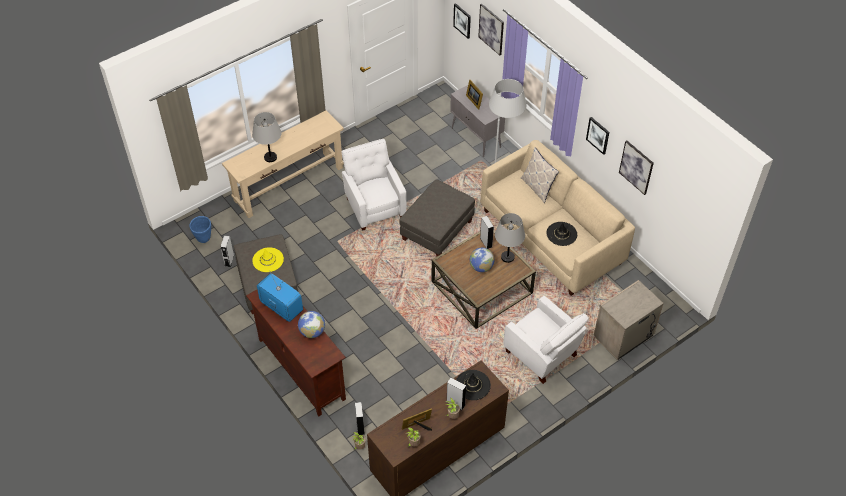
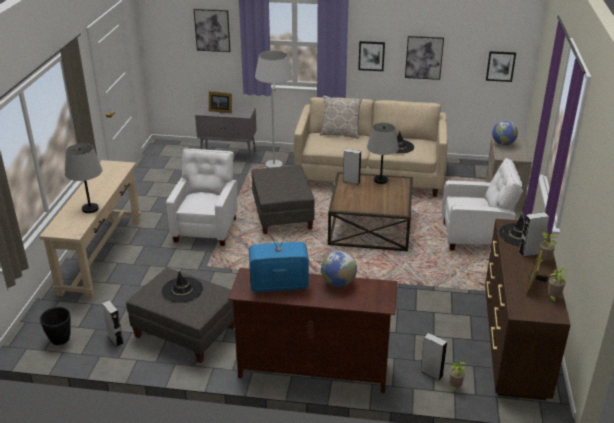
camera: 45 degrees left, 20 degrees down
(203, 238) = (60, 340): blue planter -> black planter
(268, 260) = (182, 290): yellow hat -> black hat
(374, 206) = (206, 228): white armchair -> white armchair turned 75 degrees clockwise
(462, 20) = (170, 47): picture -> picture (500, 66)
(481, 267) = (372, 195): globe -> globe (503, 144)

